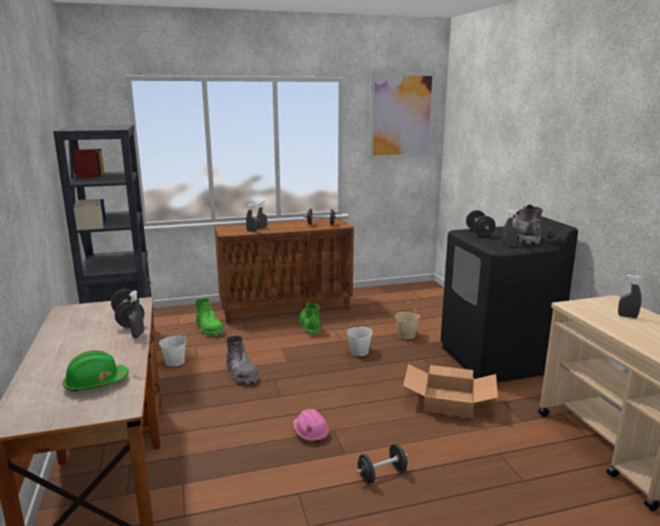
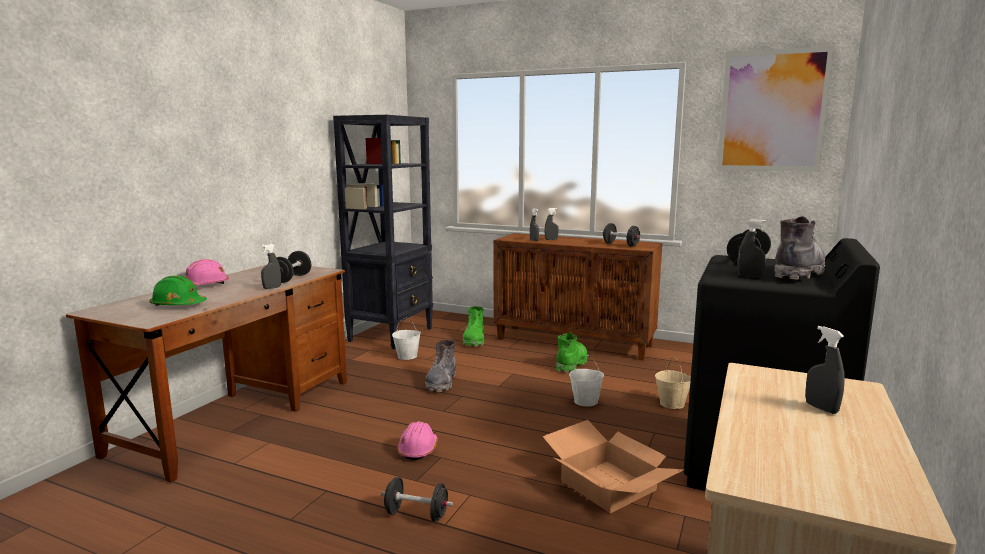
camera: 40 degrees right, 5 degrees down
(54, 354) = (204, 285): none -> pink hard hat

